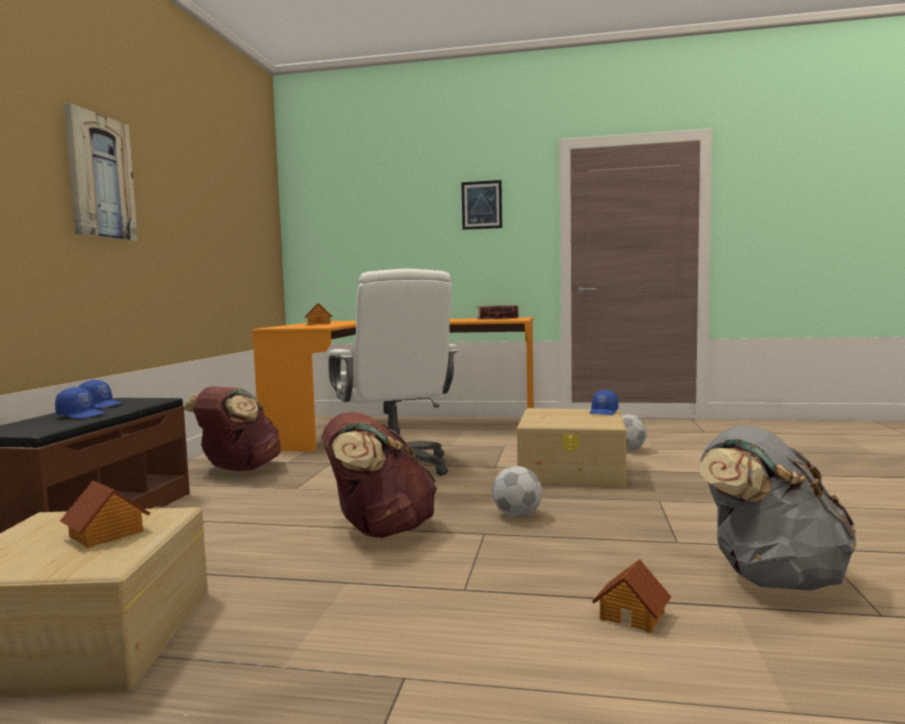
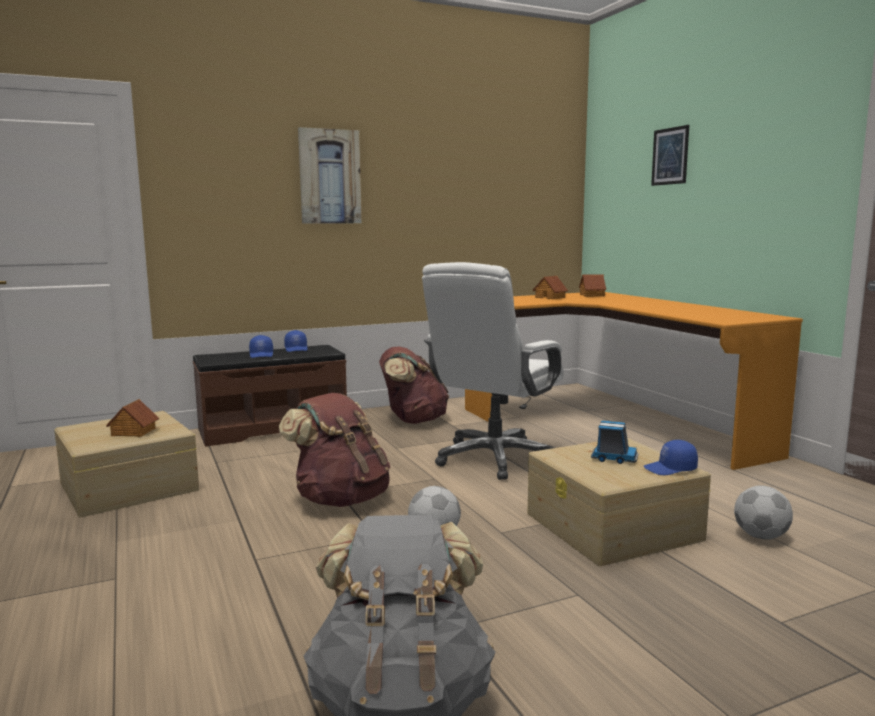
camera: 55 degrees right, 5 degrees up
(481, 205) = (762, 157): picture -> picture (670, 156)
(497, 318) = (742, 314): book -> none
(566, 416) = (613, 458): none -> toy truck
(632, 615) = (253, 637): toy house -> toy house (592, 295)

